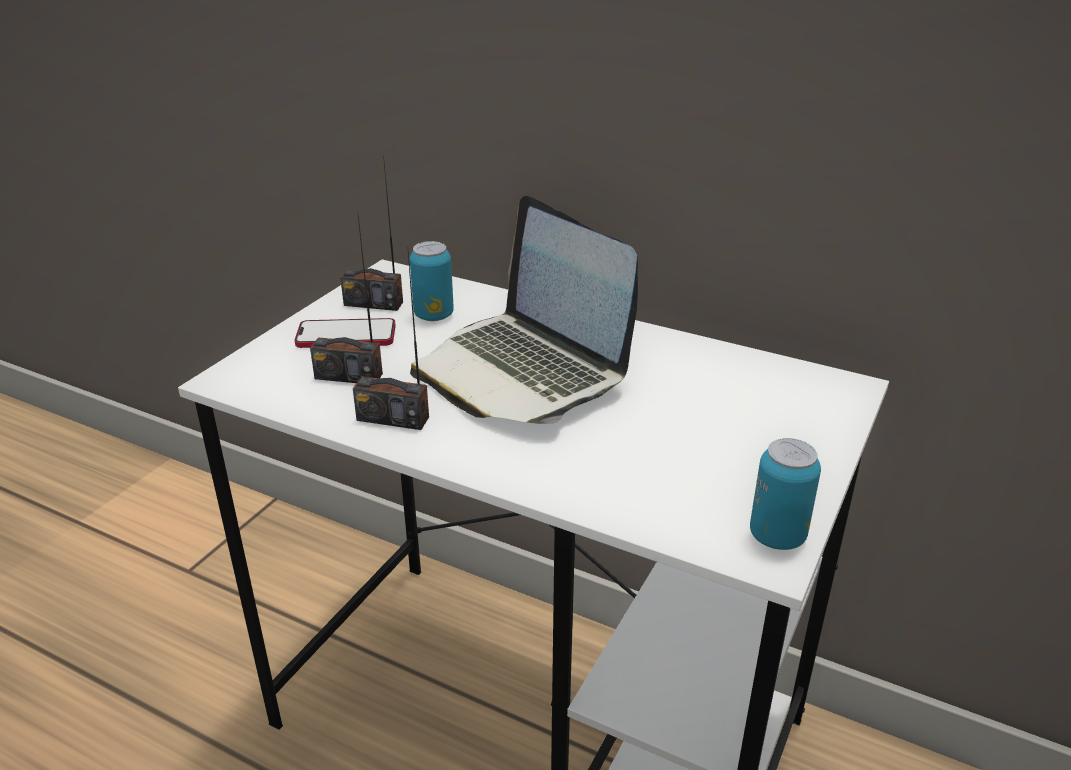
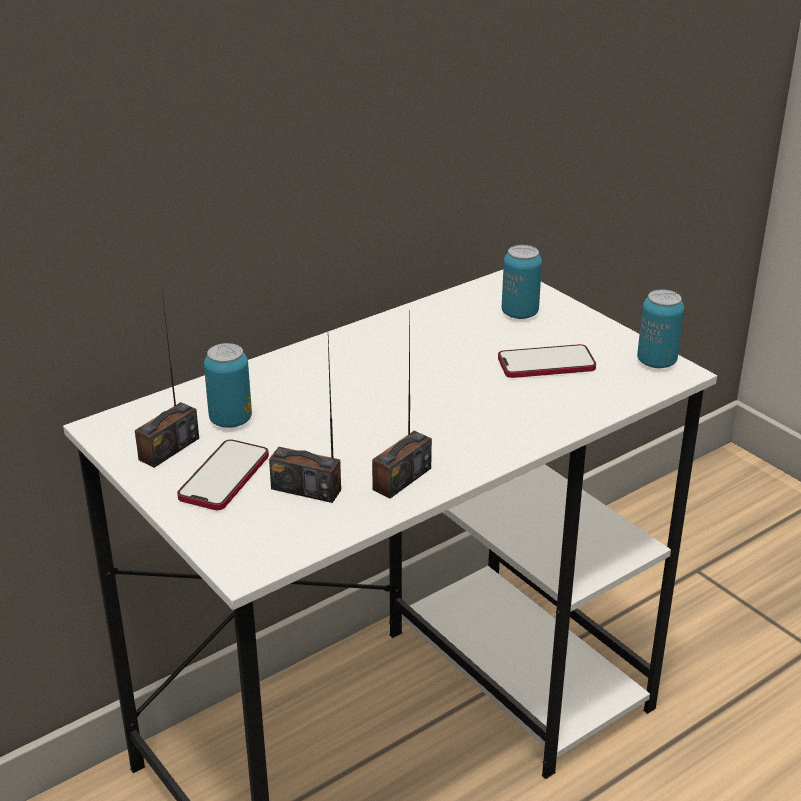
camera: 65 degrees left, 0 degrees up
(349, 376) = (306, 489): radio -> radio turned 75 degrees clockwise
(523, 370) = (376, 399): laptop -> none
(686, 453) = (546, 364): none -> phone
(781, 410) = (519, 313): none -> can

